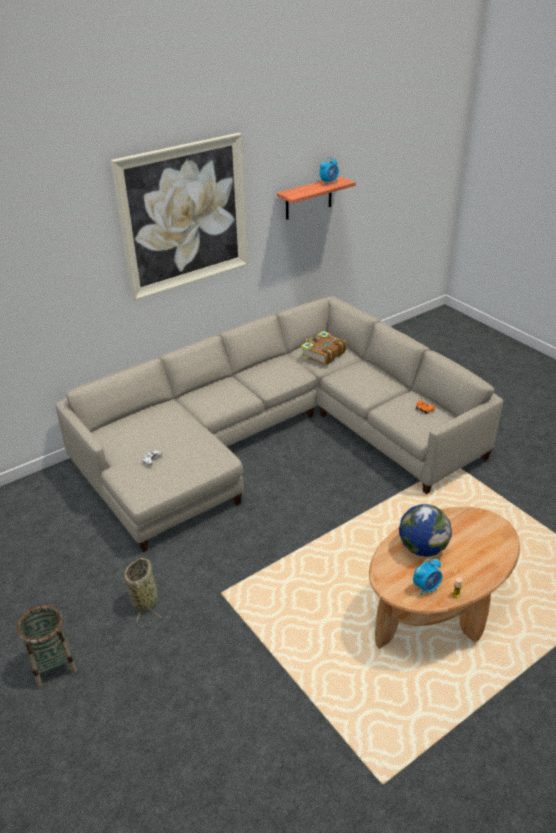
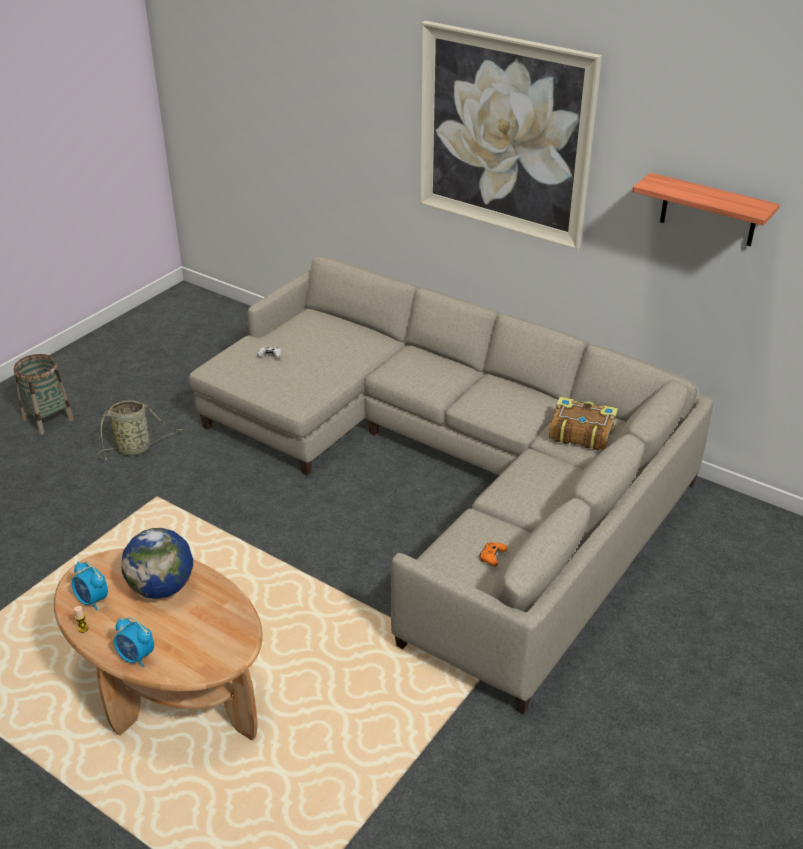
camera: 70 degrees right, 0 degrees up
(329, 182) = (737, 200): alarm clock -> alarm clock (136, 657)

